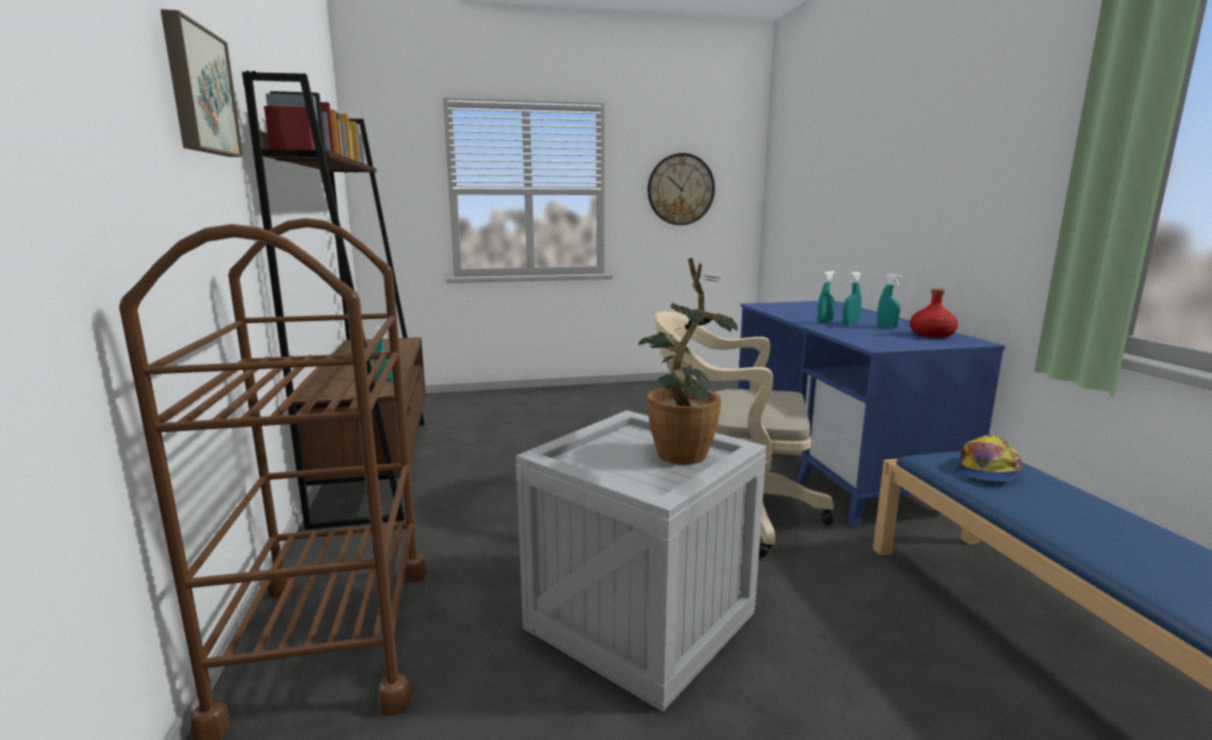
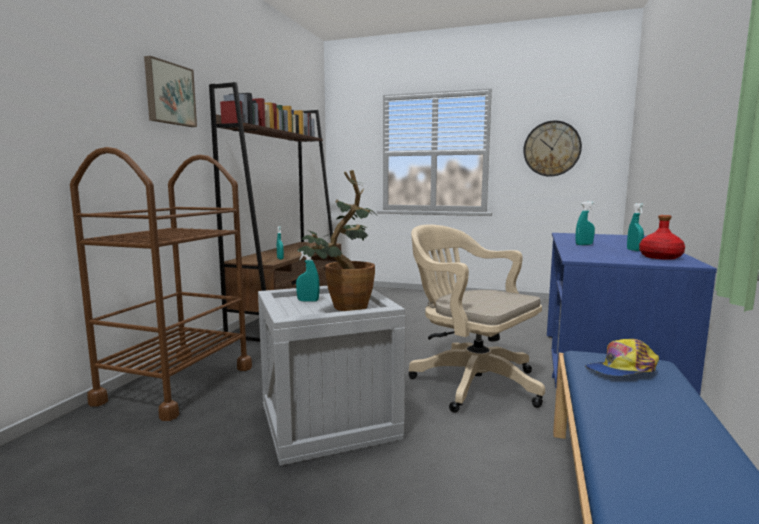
camera: 30 degrees right, 5 degrees down
(850, 323) = (606, 246): turquoise spray bottle -> turquoise spray bottle (308, 301)

